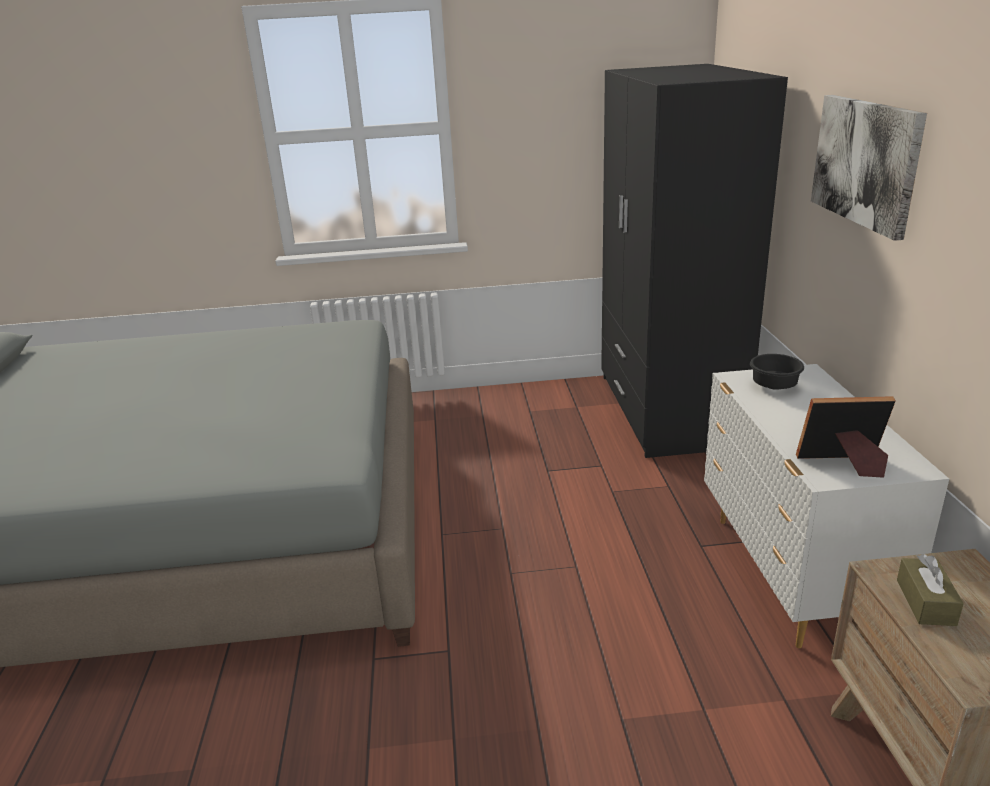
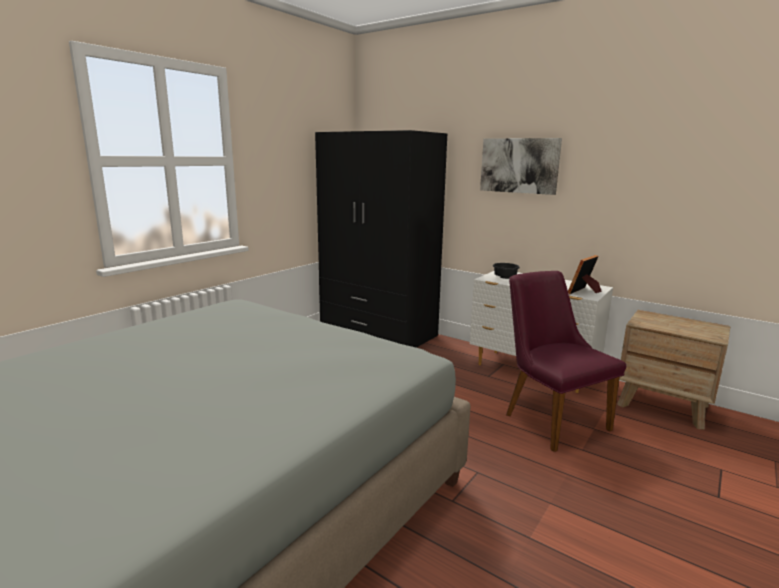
camera: 50 degrees left, 10 degrees down
(666, 651) = (549, 418): none -> purple chair
(925, 602) = (663, 325): brown tissue box -> none

